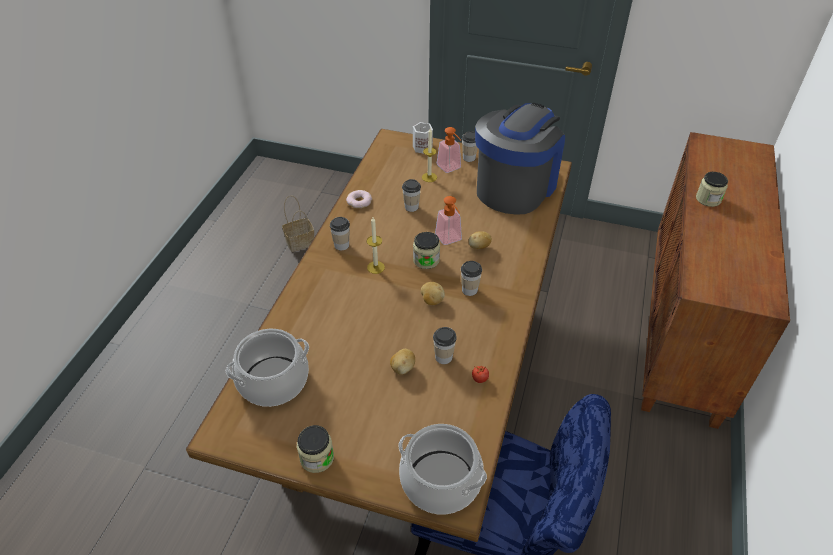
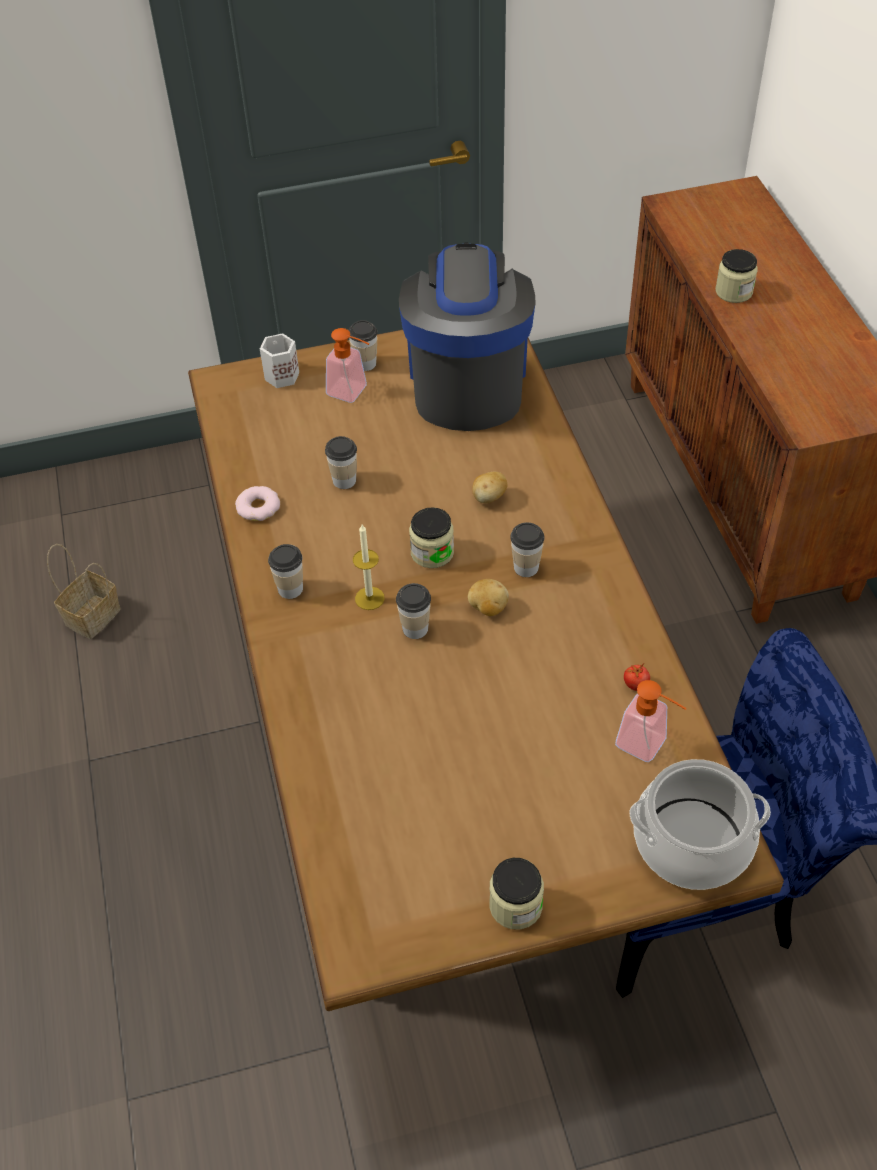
camera: 30 degrees left, 5 degrees up
(273, 381) = (366, 839): cooking pot -> none
(403, 368) = (527, 723): potato -> none
(429, 177) = (332, 421): candle -> none
(443, 357) = (567, 679): cup -> cup (415, 628)
(450, 240) = (441, 506): soap dispenser -> soap dispenser (648, 746)

